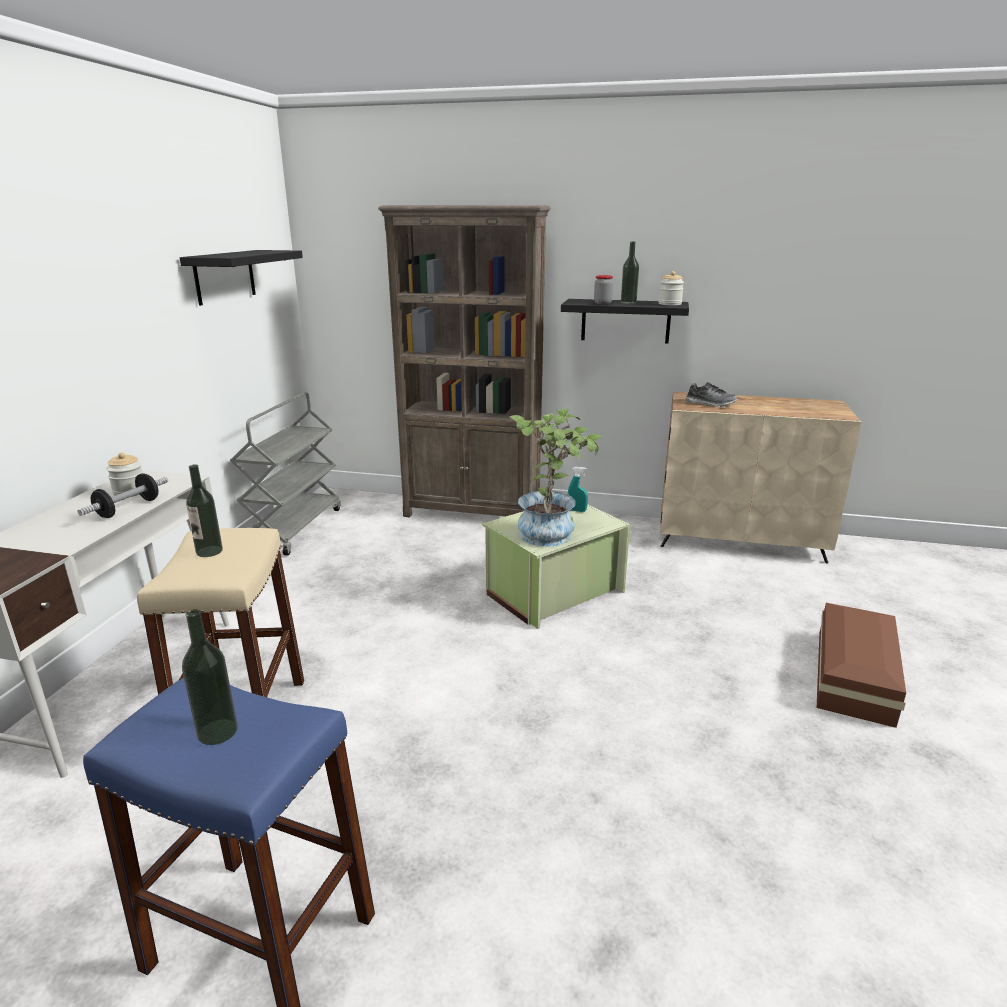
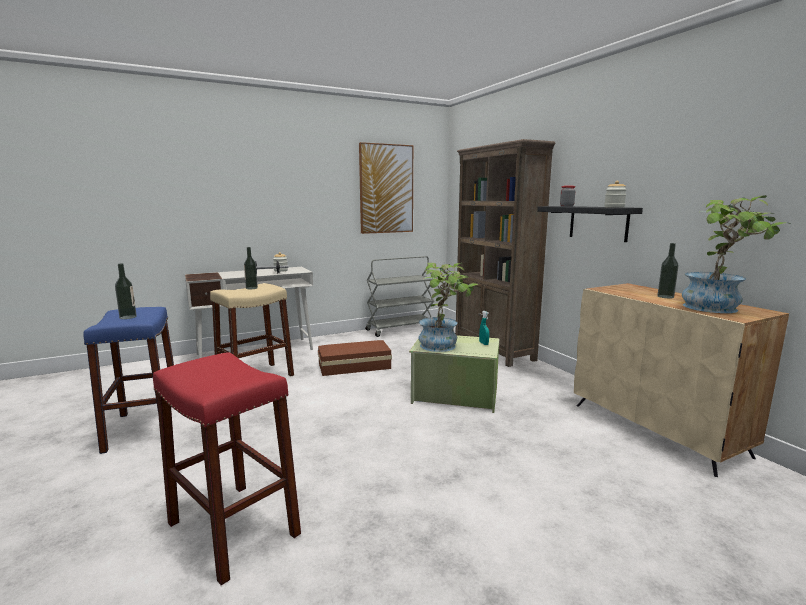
camera: 50 degrees right, 10 degrees down
(225, 276) = (386, 189): black shelf -> picture
(628, 303) = (587, 206): bottle -> bottle (665, 296)
(708, 903) = (233, 528): none -> red stool
(710, 404) = (628, 291): shoe -> none
(809, 408) = (719, 308): none -> potted plant
(852, 676) = (548, 531): brown storage box -> brown storage box (353, 366)

